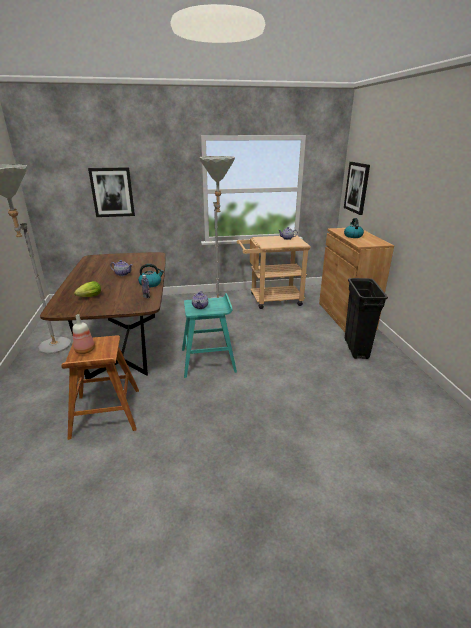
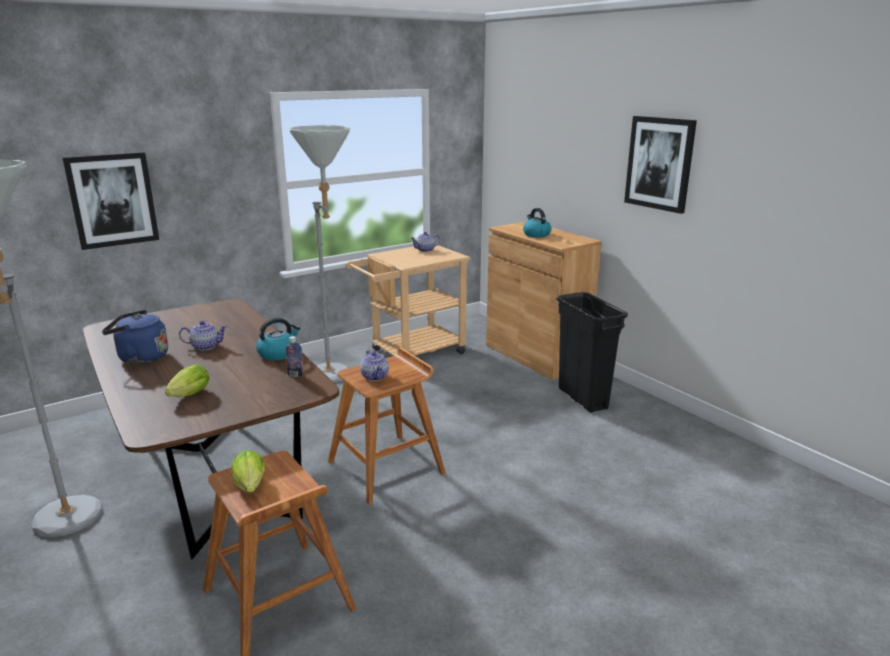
camera: 25 degrees left, 5 degrees down
(85, 350) = (250, 487): bottle -> lettuce
(90, 274) = (140, 358): none -> blue kettle
(208, 360) = (387, 467): turquoise stool -> brown stool
(357, 187) = (514, 164): picture -> picture (659, 163)

